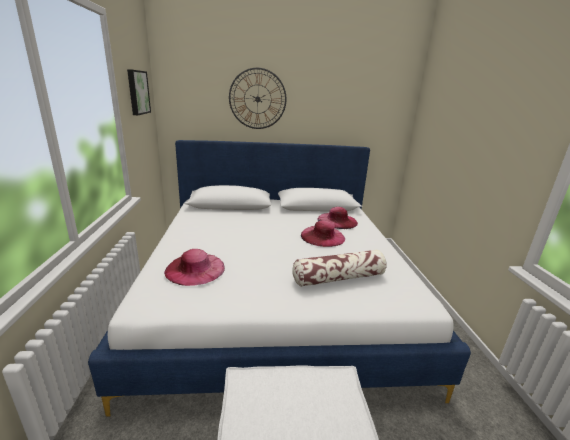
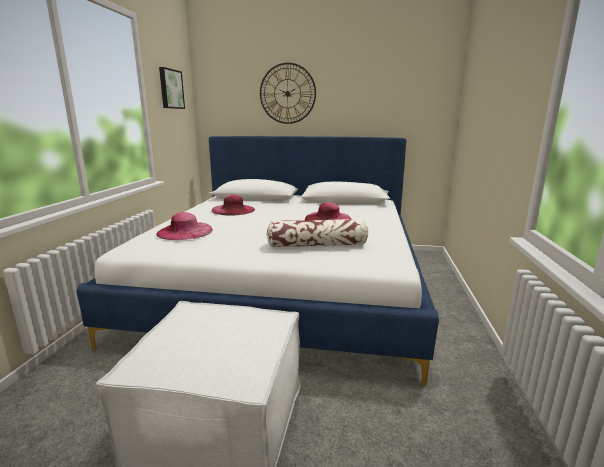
camera: 15 degrees right, 5 degrees down
(337, 221) = (355, 210): pink hat -> pink hat (233, 210)

